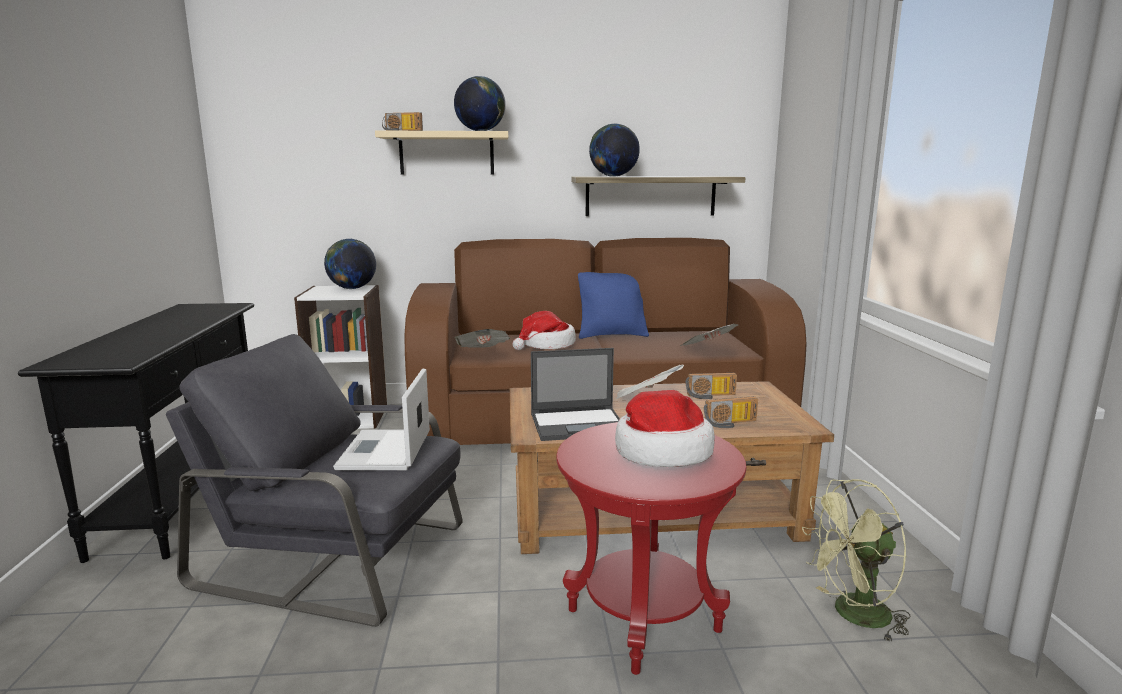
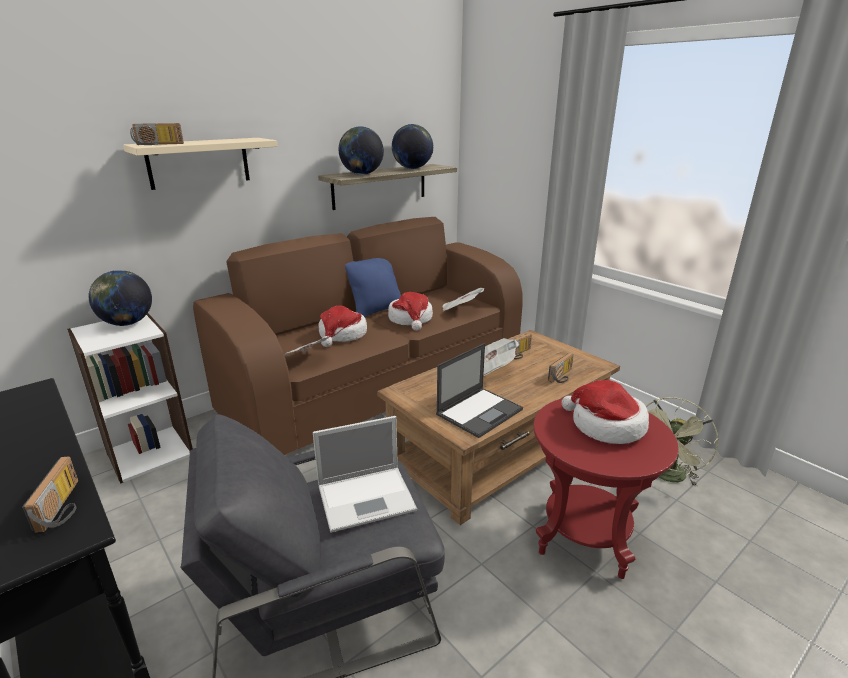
camera: 35 degrees left, 10 degrees up
(139, 351) = (64, 506): none -> radio
(385, 451) = (368, 497): laptop -> laptop turned 75 degrees counterclockwise
(480, 131) = (241, 139): globe -> globe (412, 168)
(636, 347) = (411, 319): none -> hat

